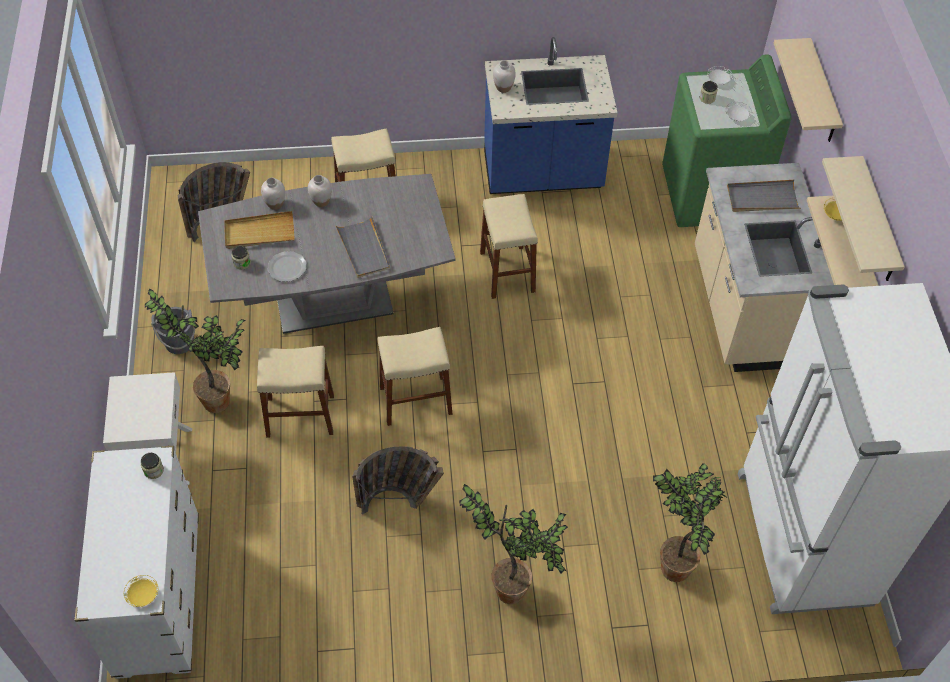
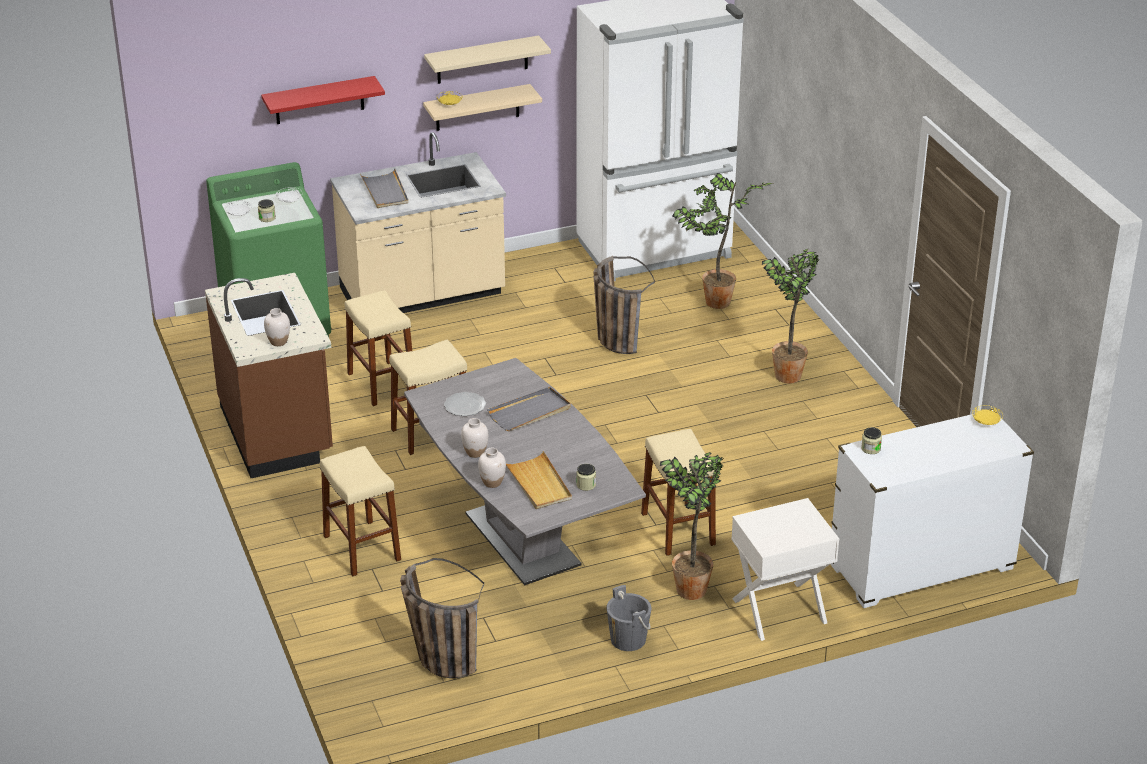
camera: 105 degrees left, 20 degrees down
(286, 268) = (578, 454): plate -> plate (465, 406)
(400, 502) = (738, 448): basket -> basket (614, 336)
(415, 400) = (622, 461): beige stool -> beige stool (381, 383)
(542, 174) = (278, 432): blue counter -> brown counter
(822, 93) = (319, 100): beige shelf -> red shelf

